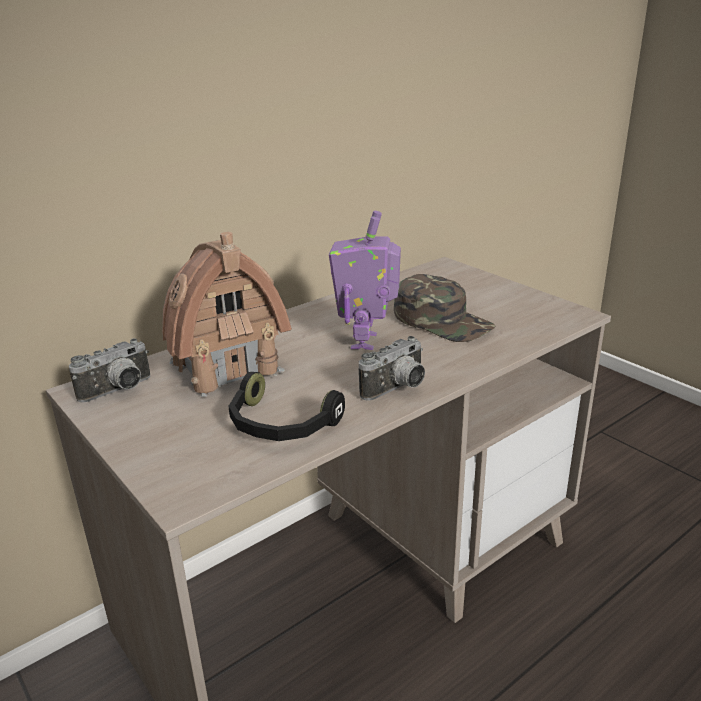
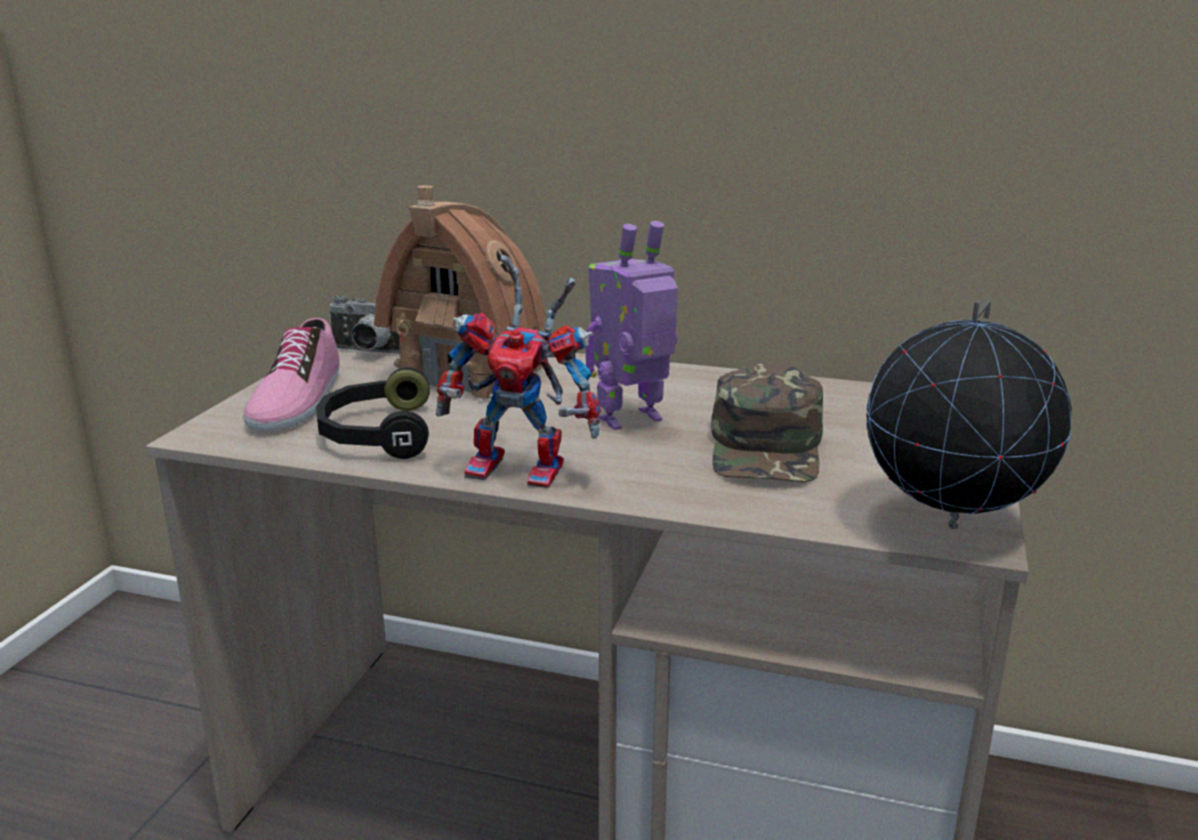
camera: 55 degrees right, 5 degrees down
(169, 442) = (296, 399): none -> shoe
(398, 389) = (526, 469): camera -> toy robot
(563, 314) = (948, 527): none -> globe

